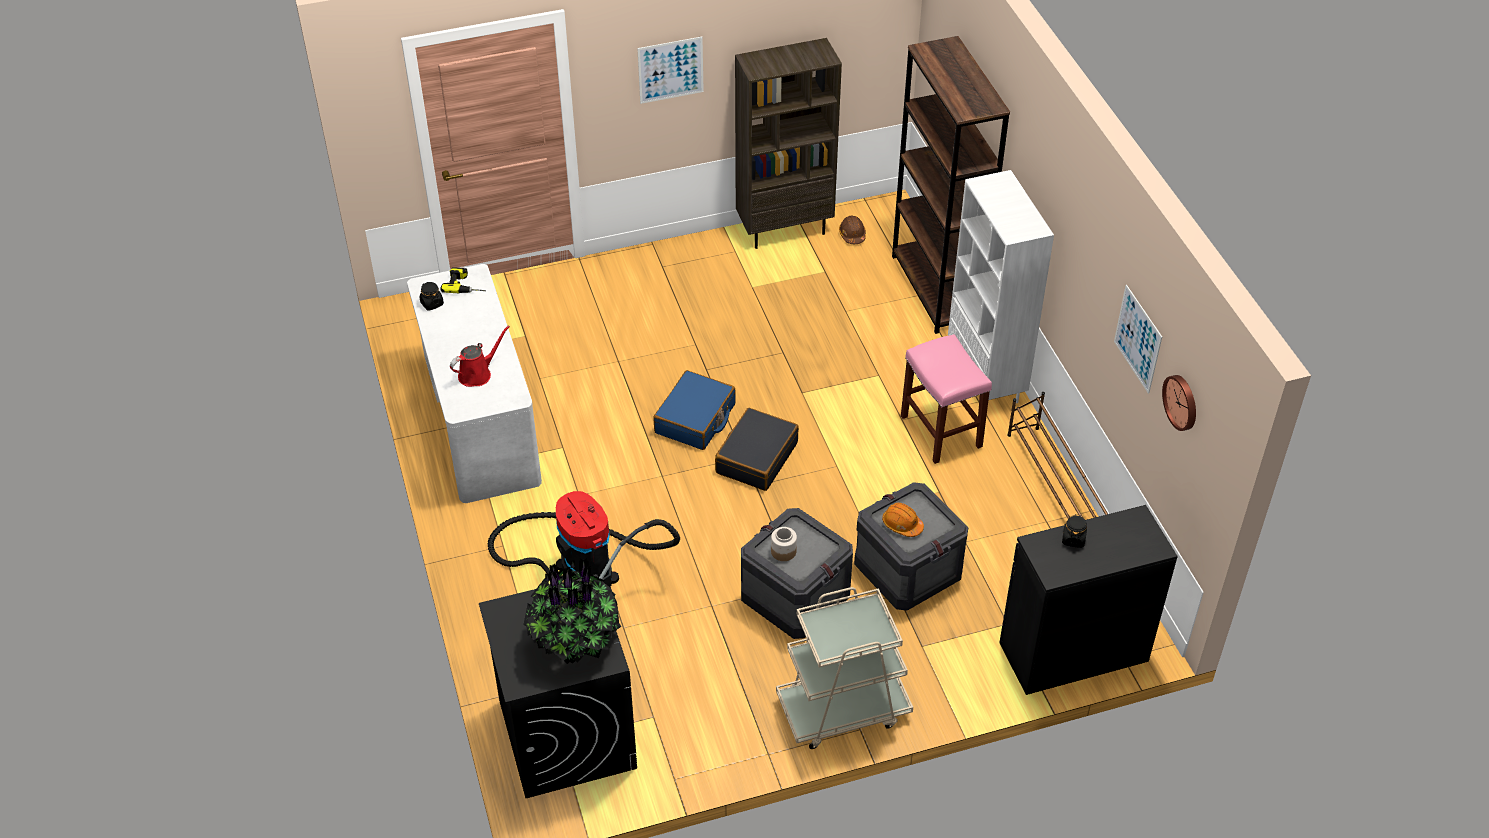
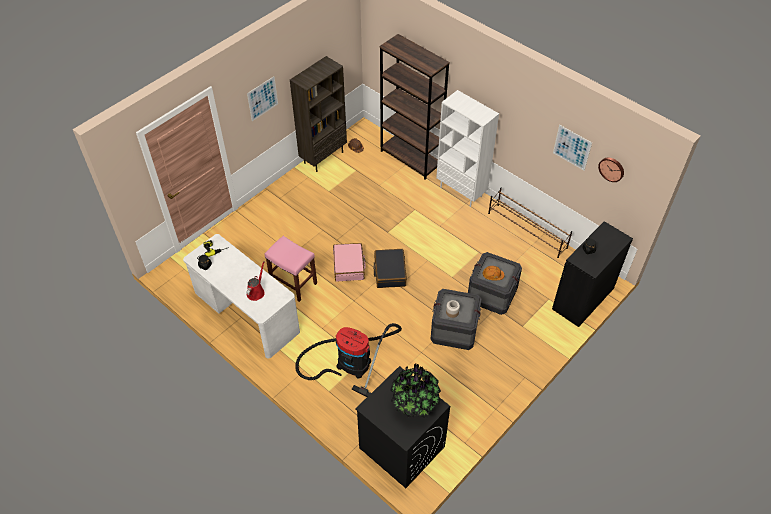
camera: 30 degrees left, 5 degrees up
(695, 419) = (349, 266): blue suitcase -> pink suitcase
(842, 709) = (511, 372): beige cart -> none
(942, 432) = (460, 224): pink stool -> pink stool (294, 283)

